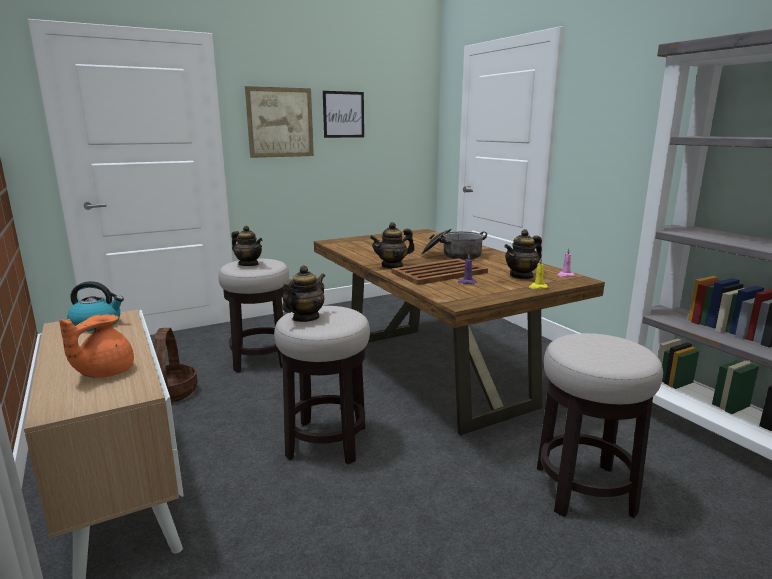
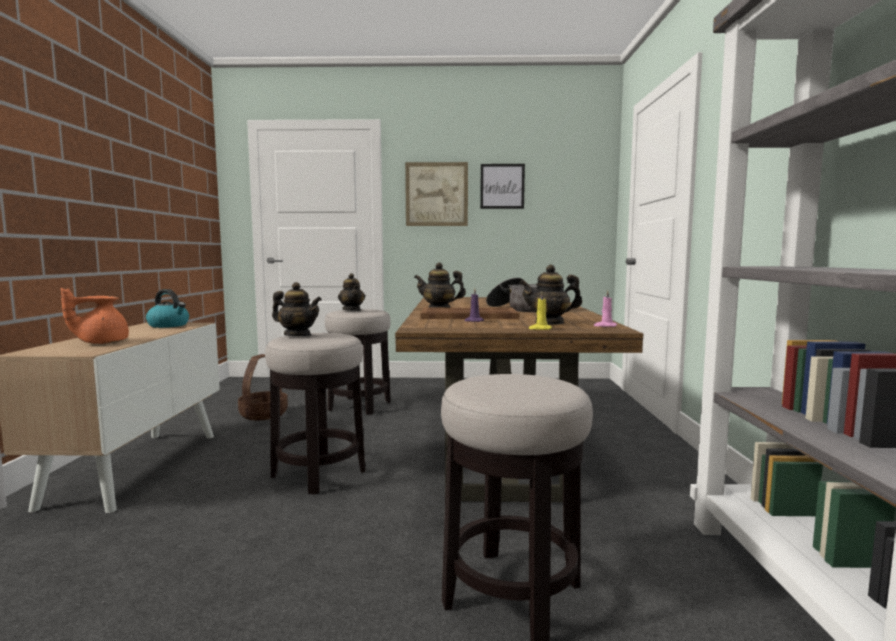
camera: 30 degrees right, 10 degrees down
(305, 318) = (297, 335): teapot -> teapot turned 45 degrees clockwise

